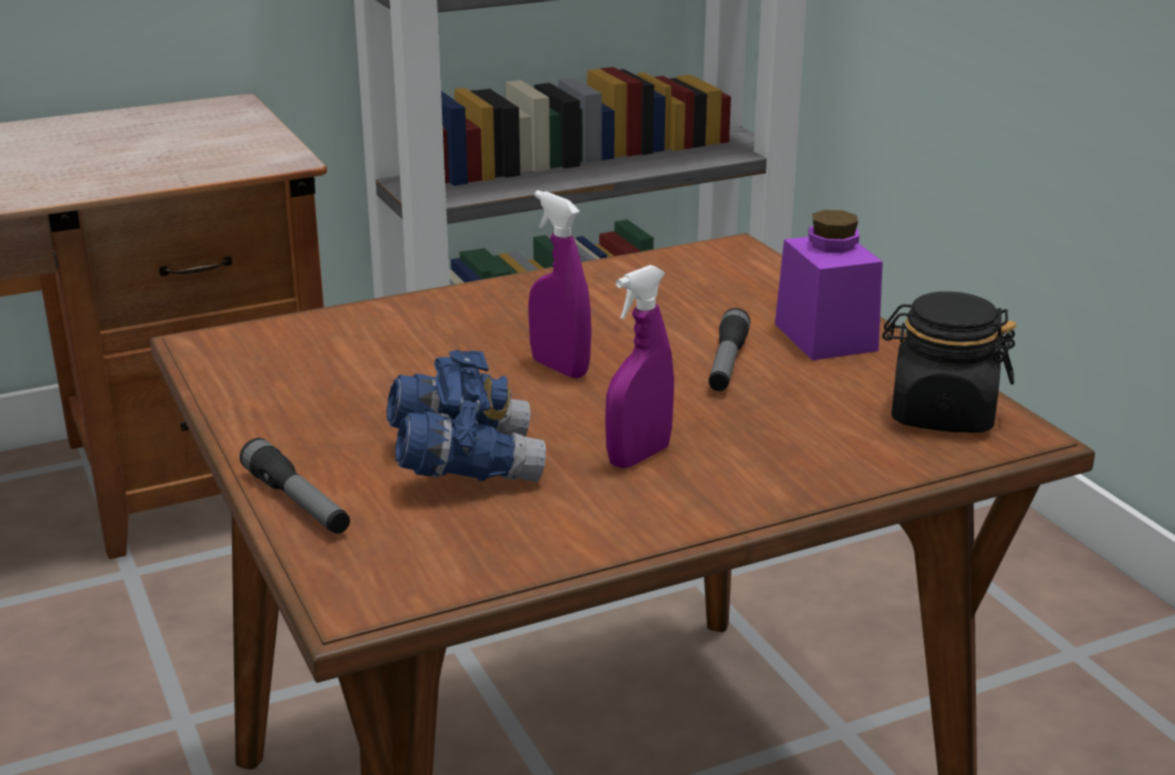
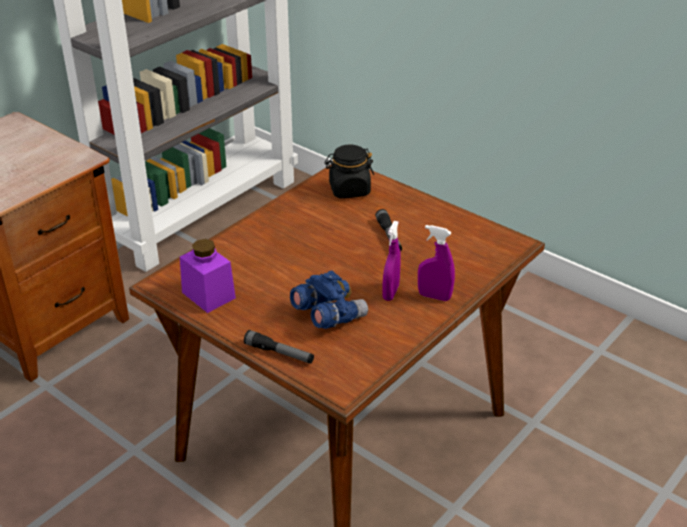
camera: 25 degrees left, 10 degrees up
(559, 368) = (325, 256): purple spray bottle -> purple spray bottle (434, 296)
(825, 337) = (417, 212): purple jar -> purple jar (208, 295)
(941, 414) = (484, 240): black jar -> black jar (349, 190)

